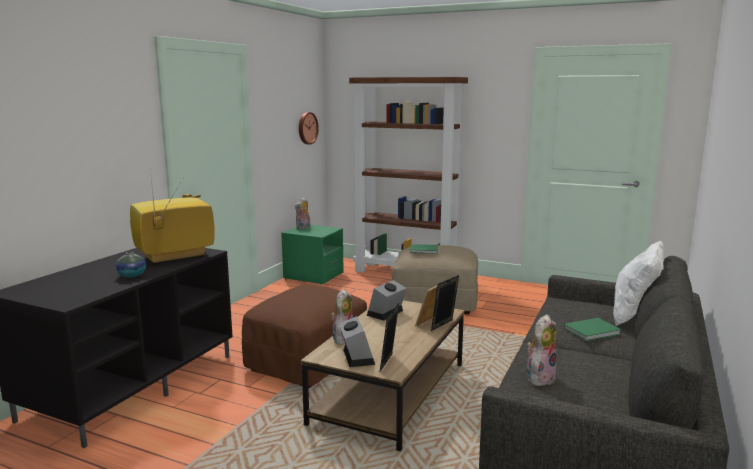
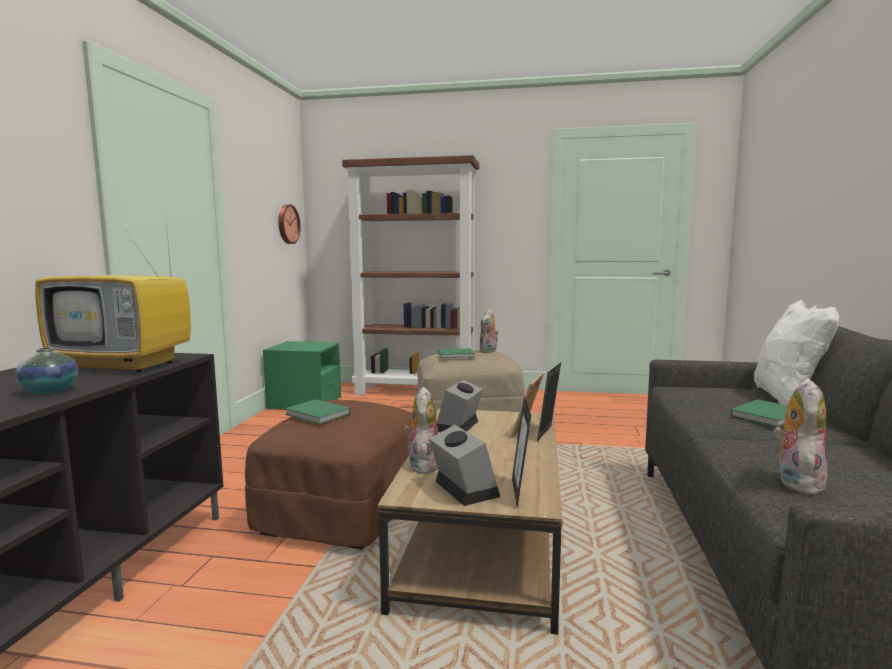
camera: 15 degrees left, 5 degrees down
(174, 257) = (126, 365): television -> television turned 120 degrees counterclockwise
(290, 296) = (318, 415): none -> green book
(303, 227) = (289, 344): plush toy -> plush toy (488, 351)

